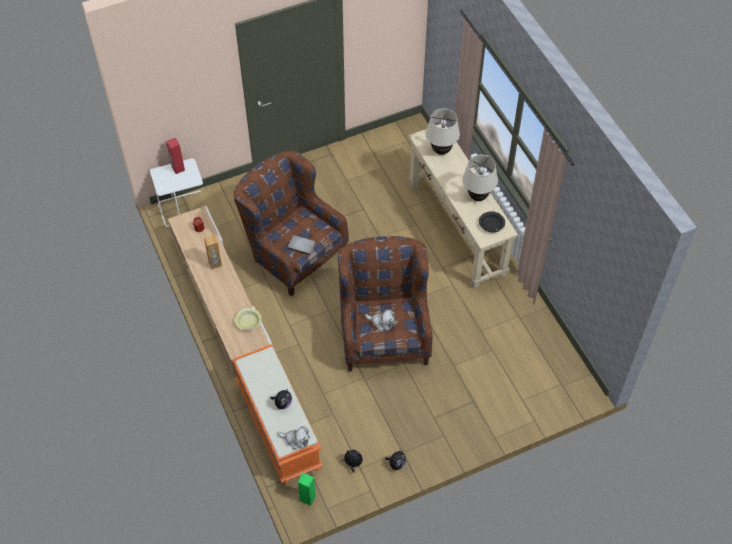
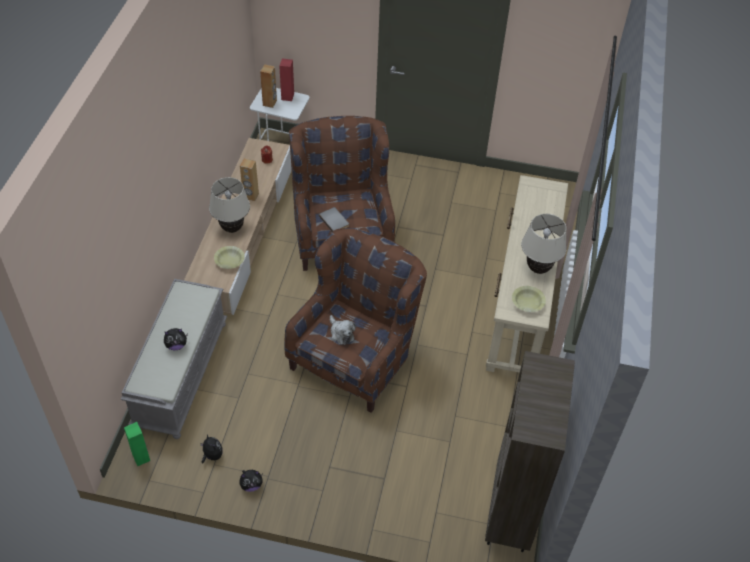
camera: 35 degrees right, 5 degrees down
(169, 181) = (270, 103): none -> brown speaker
(277, 425) = (180, 373): orange bench -> grey bench
(296, 440) = (154, 385): plush toy -> none
(441, 151) = (540, 206): beige table lamp -> beige table lamp (232, 228)
(491, 225) = (527, 302): black bowl -> yellow bowl
(566, 371) = (511, 515): none -> brown bookcase

